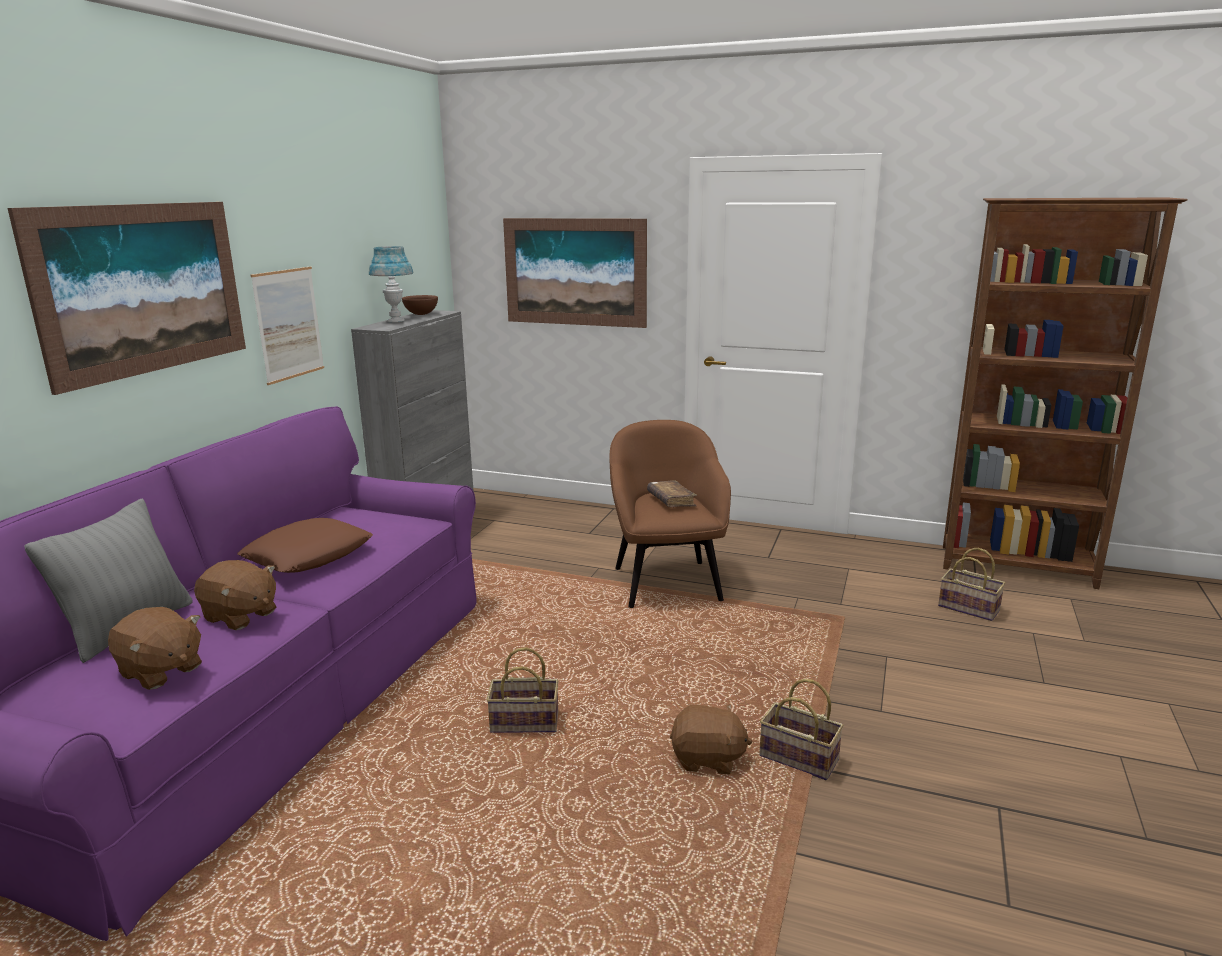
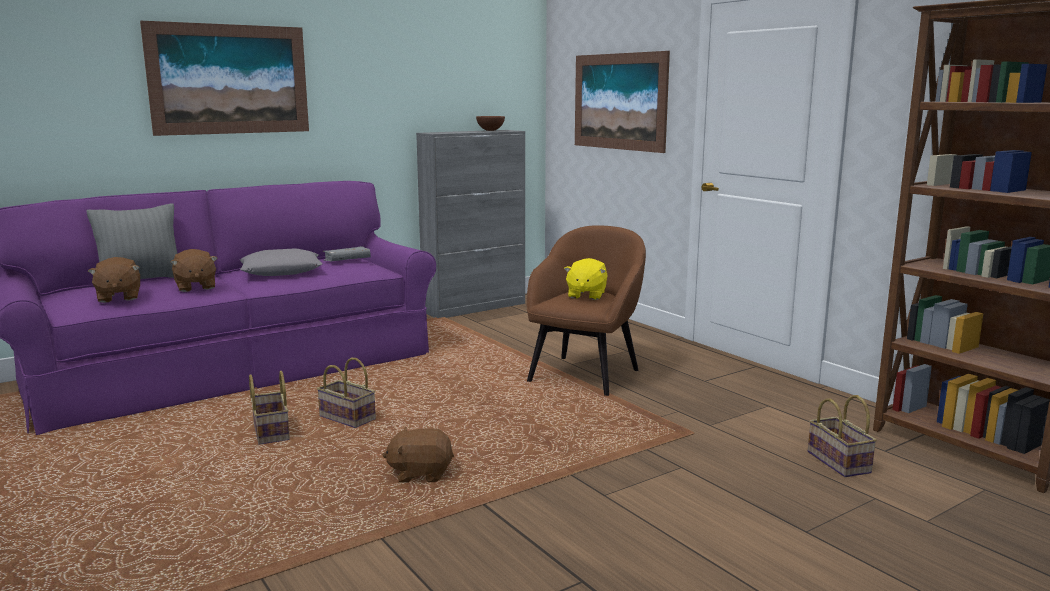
camera: 35 degrees right, 5 degrees down
(288, 324) = (354, 120): picture -> none
(308, 555) = (281, 271): brown pillow -> grey pillow
(363, 517) = (347, 260): none -> grey book
(395, 321) = (458, 131): blue table lamp -> none
(671, 501) = (586, 295): brown book -> yellow plush toy
(707, 759) = (420, 474): brown plush toy -> brown plush toy turned 135 degrees clockwise
(796, 758) = (481, 495): basket -> basket (270, 432)

